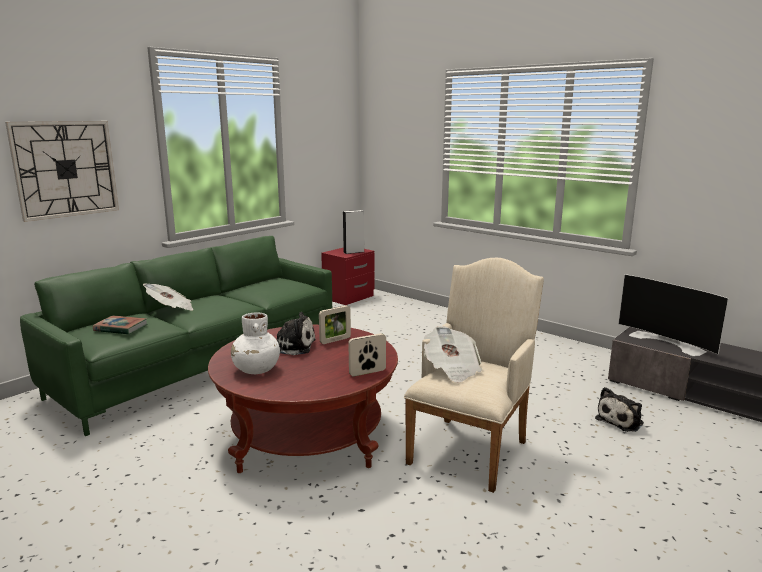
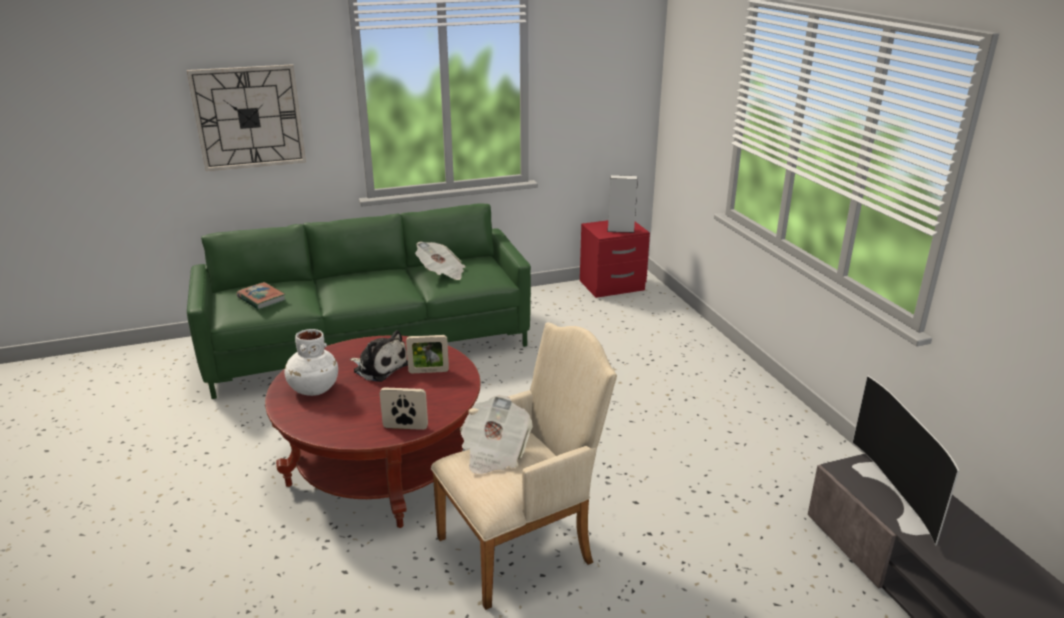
camera: 30 degrees right, 10 degrees up
(171, 309) = (331, 282): newspaper -> newspaper (441, 273)
(621, 420) = (750, 582): plush toy -> none

